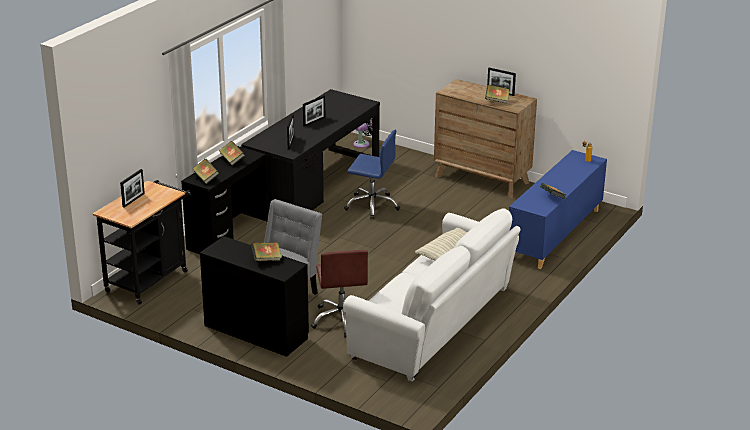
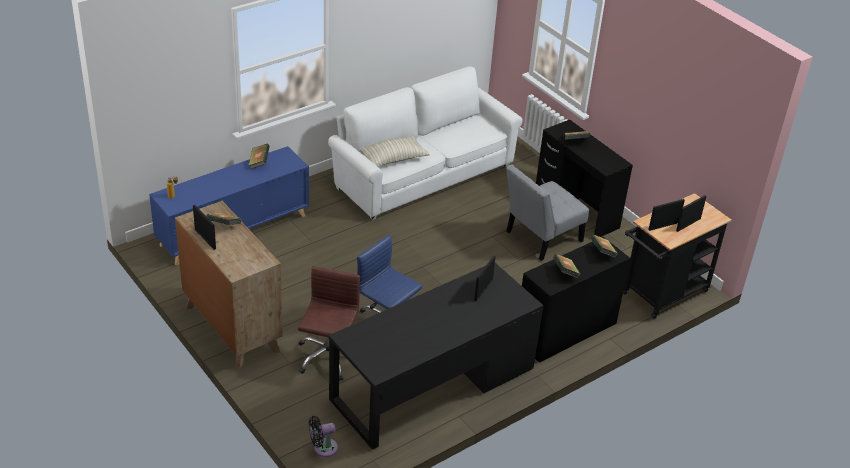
camera: 160 degrees left, 10 degrees up
(314, 121) = (436, 320): picture frame -> picture frame (663, 226)
(342, 320) = (497, 200): brown office chair -> brown office chair (328, 357)

